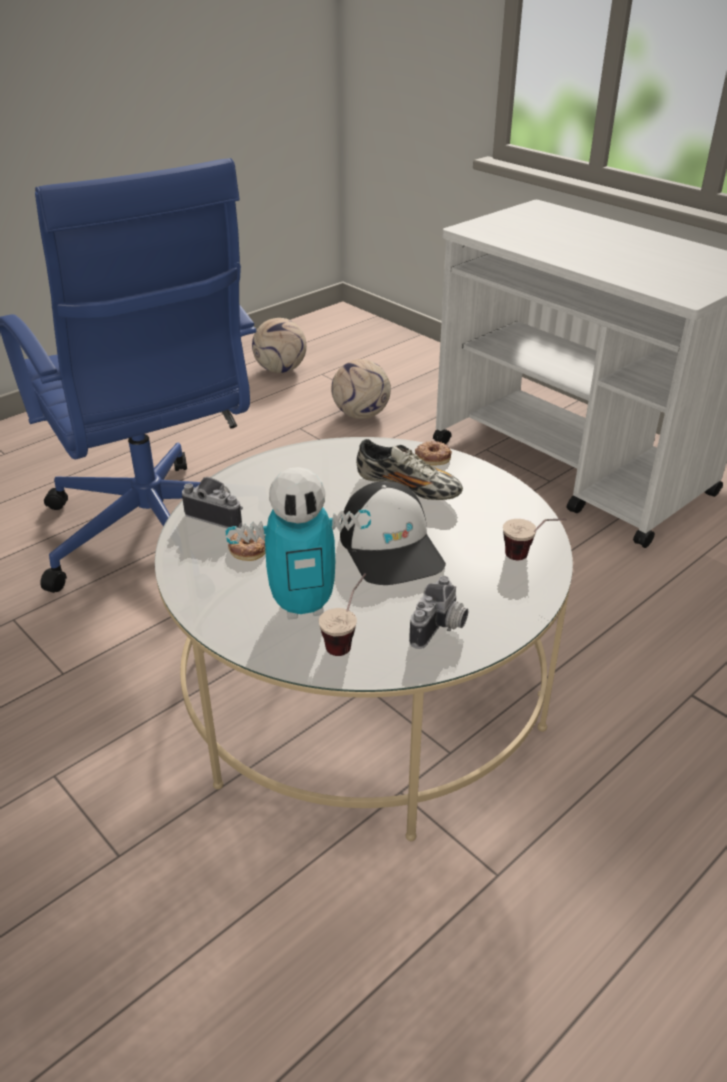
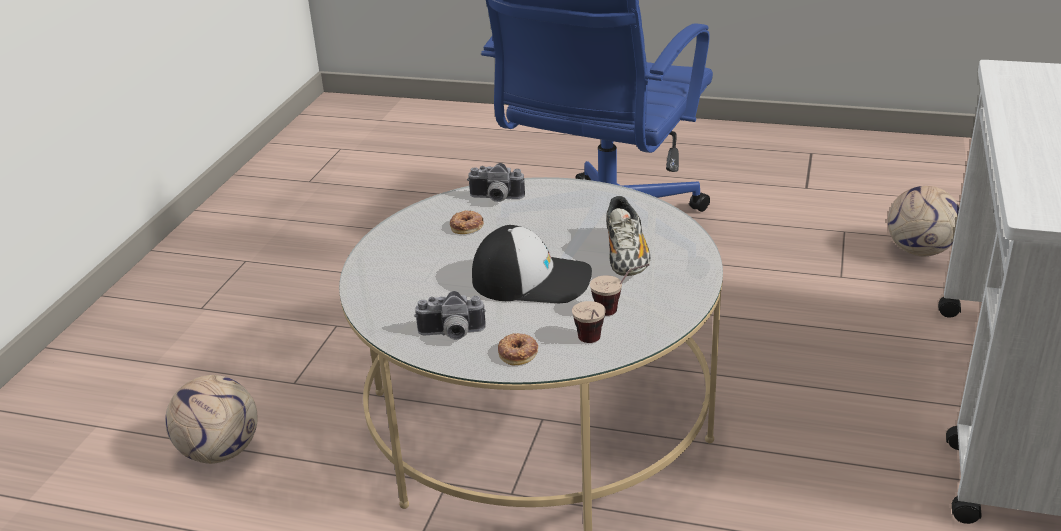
camera: 60 degrees right, 5 degrees down
(218, 514) = (495, 199): camera -> camera turned 105 degrees clockwise
(279, 370) = (921, 178): football -> football (220, 451)
(303, 606) = (422, 271): toy robot -> none
(346, 639) = (402, 301): cup -> cup (619, 310)
(392, 548) = (532, 279): cap -> cap turned 120 degrees counterclockwise
(433, 456) = (692, 250): donut -> donut (518, 353)

